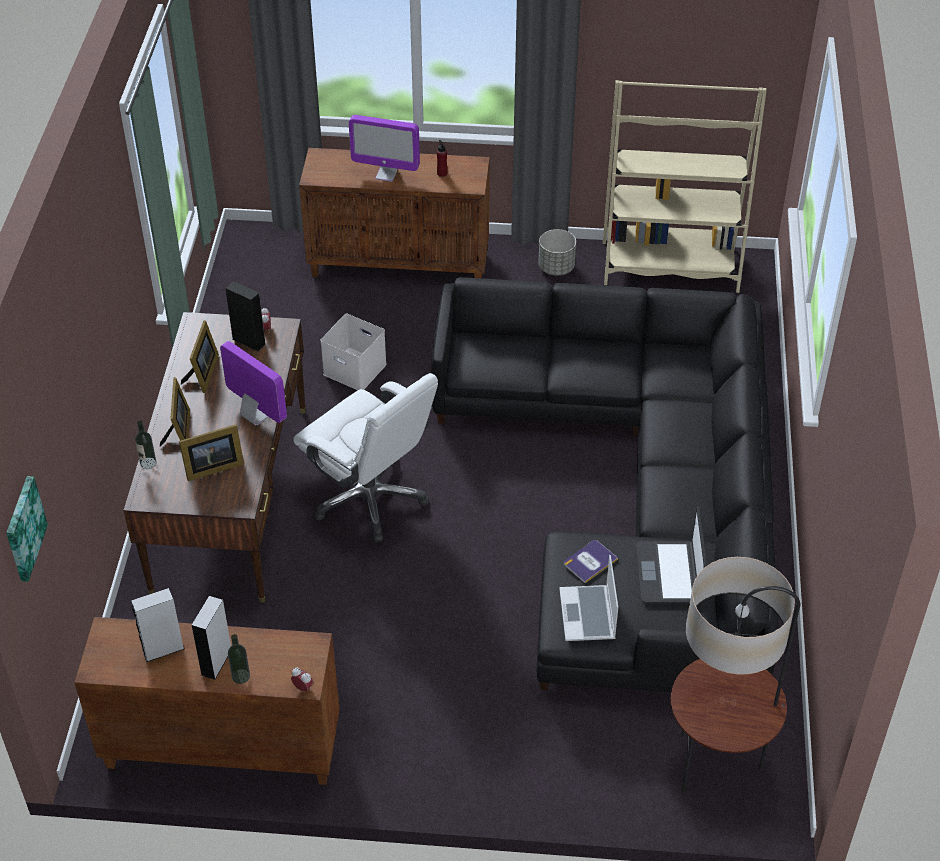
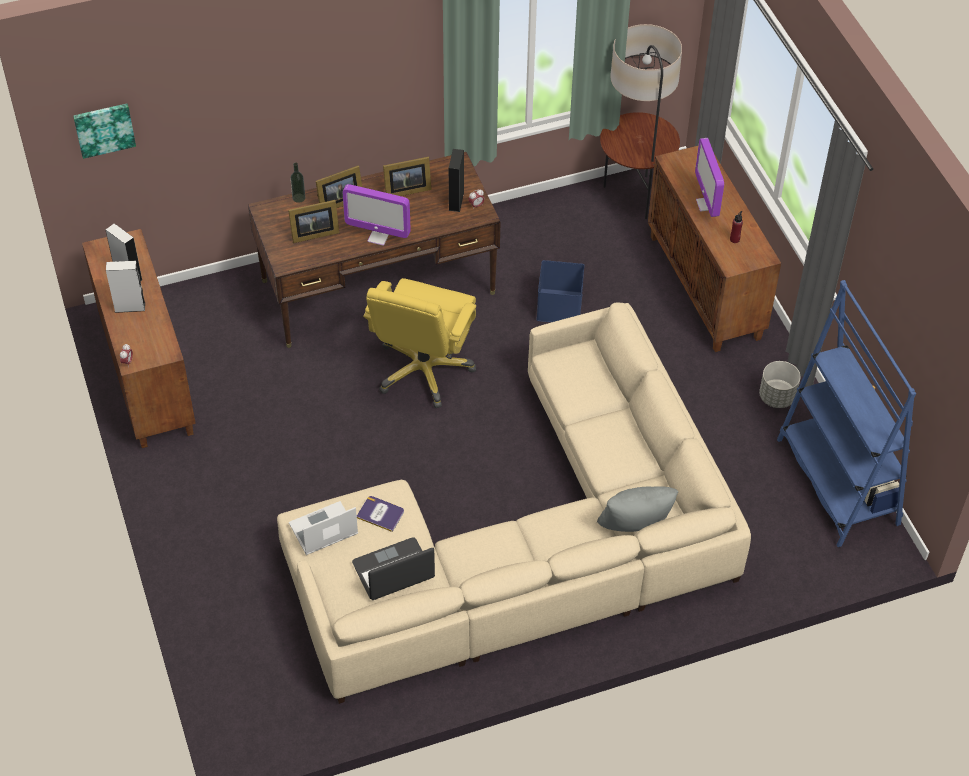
camera: 65 degrees right, 5 degrees up
(211, 467) = (313, 233): picture frame -> picture frame turned 60 degrees counterclockwise
(241, 676) = (123, 325): bottle -> none
(256, 416) = (378, 237): monitor -> monitor turned 90 degrees clockwise
(356, 369) = (560, 307): white storage box -> blue storage box
(370, 498) = (423, 370): white office chair -> yellow office chair
(635, 494) = (526, 545): black sofa -> beige sofa
(670, 267) = (837, 482): beige bookcase -> blue bookcase
(699, 383) = (635, 528): none -> grey pillow
(716, 766) = (263, 689): floor lamp -> floor lamp (634, 197)

